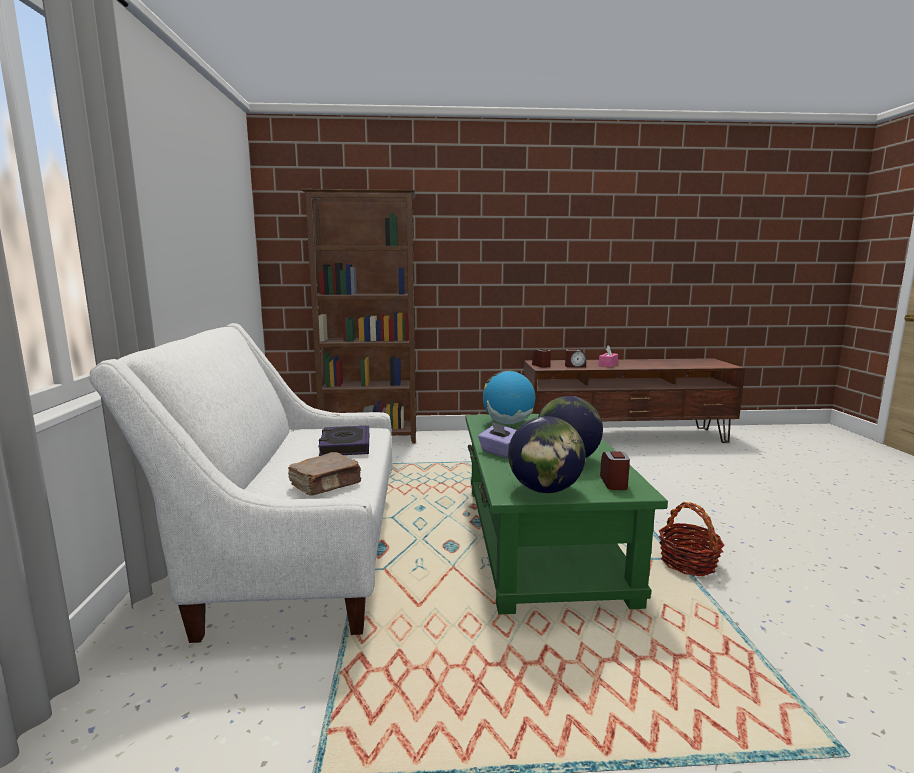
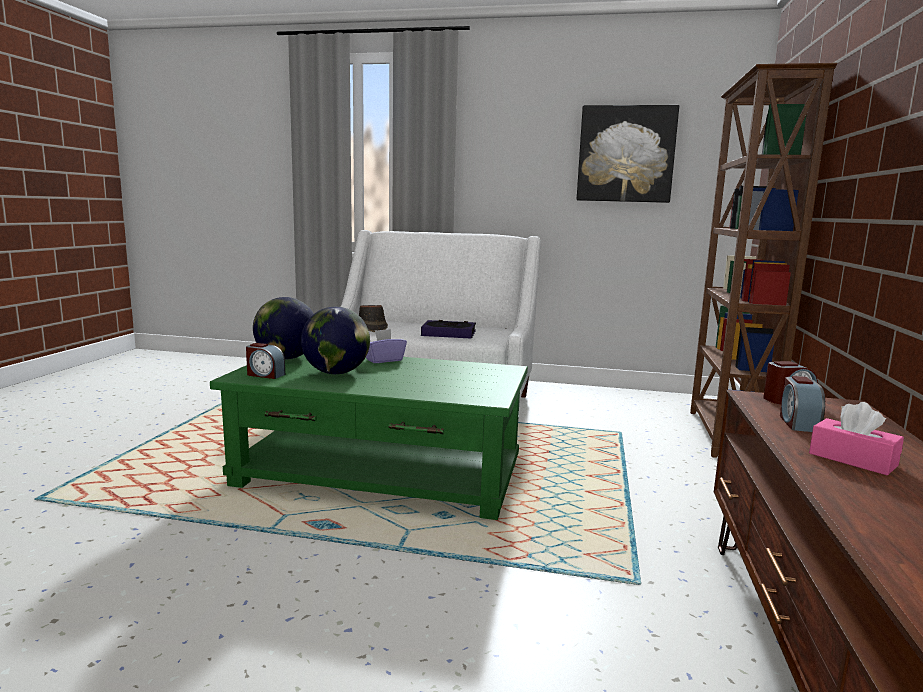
camera: 105 degrees right, 0 degrees up
(216, 226) = (626, 154): none -> picture
(326, 485) = (371, 328): brown book -> brown hat
(508, 423) = (477, 374): globe -> none
(688, 563) = (256, 536): basket -> none

